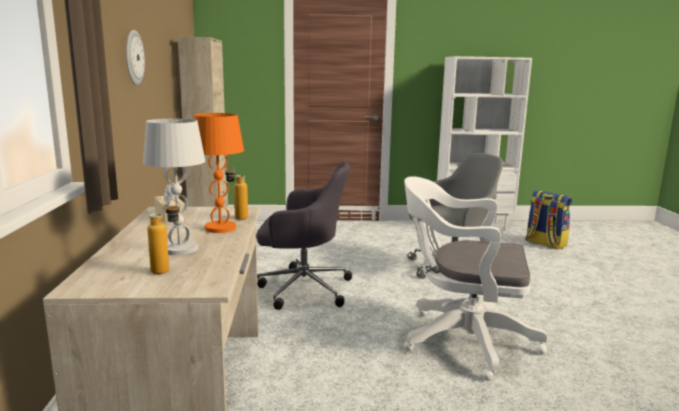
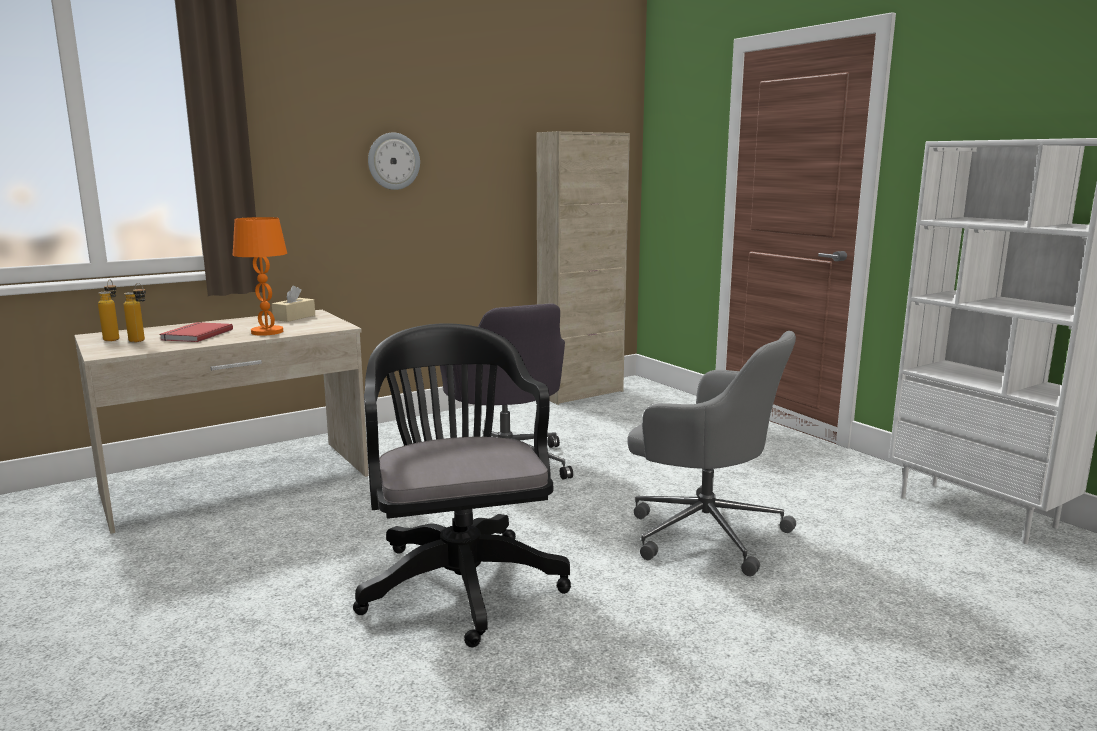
camera: 60 degrees right, 0 degrees up
(180, 249) = (195, 335): white table lamp -> red book
(236, 217) = (309, 329): bottle -> bottle (114, 338)
(461, 340) = (460, 580): white office chair -> black office chair
(545, 243) = (1031, 595): backpack -> none

